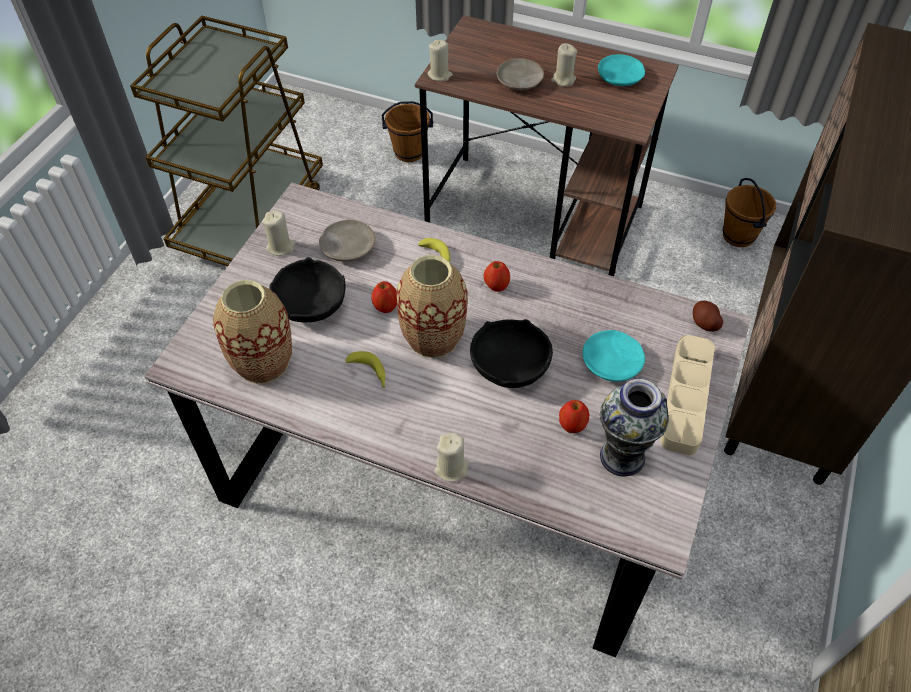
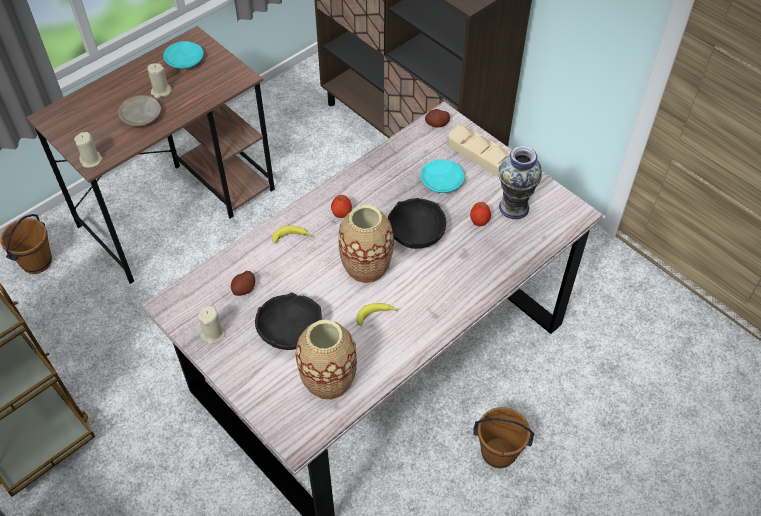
camera: 65 degrees left, 0 degrees up
(347, 247) = (244, 289): beige plate -> potato
(386, 307) = (320, 285): apple -> none
(451, 468) = (480, 296): beige candle -> none
(739, 236) = (286, 103): brown bucket -> brown bucket (498, 452)

